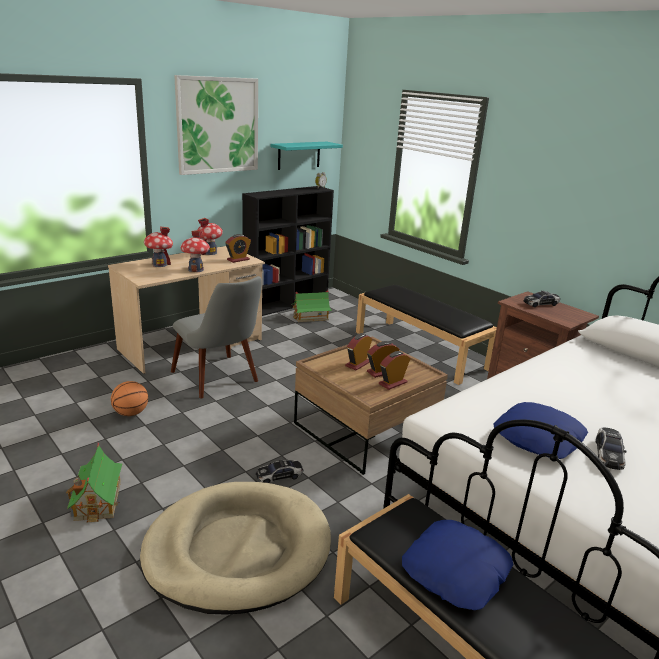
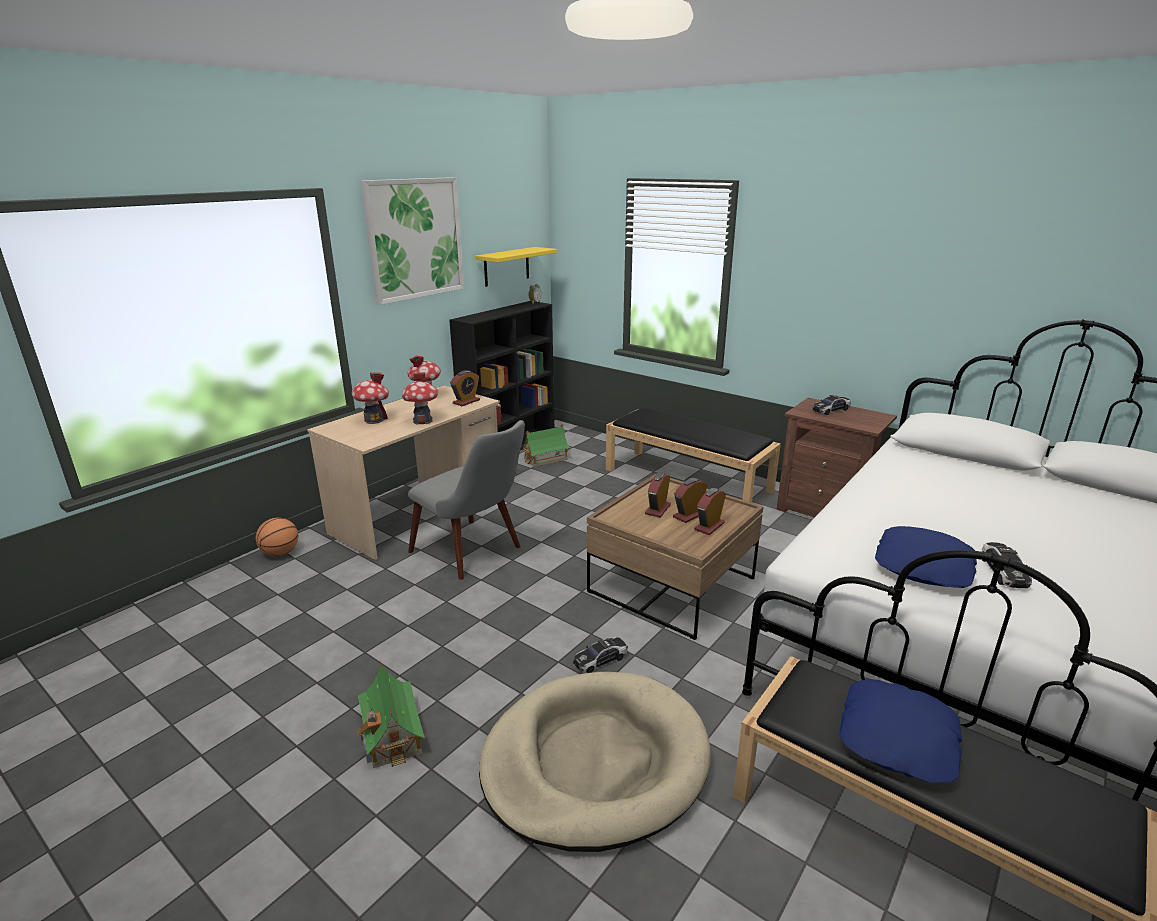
camera: 10 degrees left, 0 degrees up
(131, 413) = (383, 614): basketball -> basketball (280, 553)
(299, 155) = (506, 266): turquoise shelf -> yellow shelf

